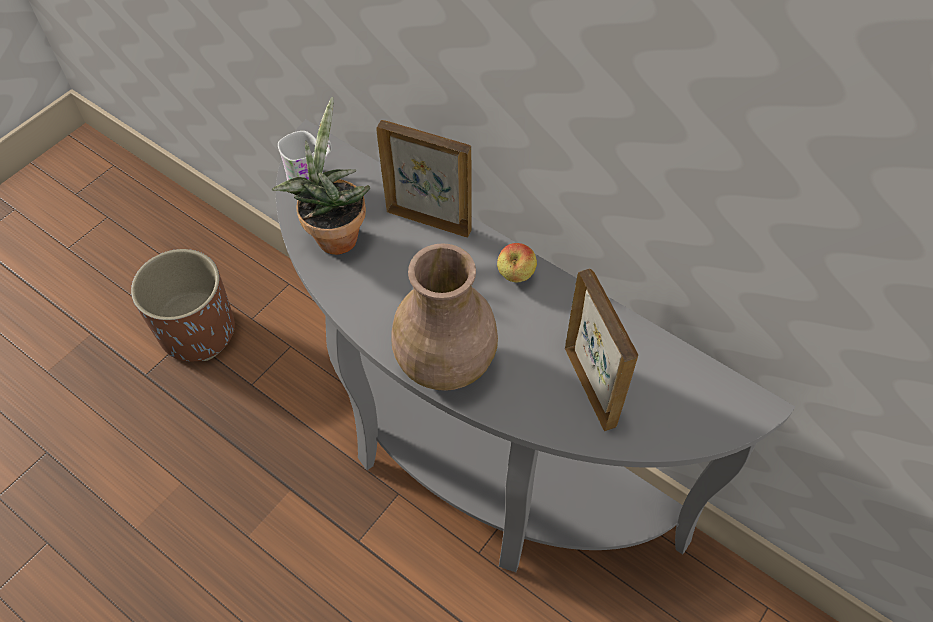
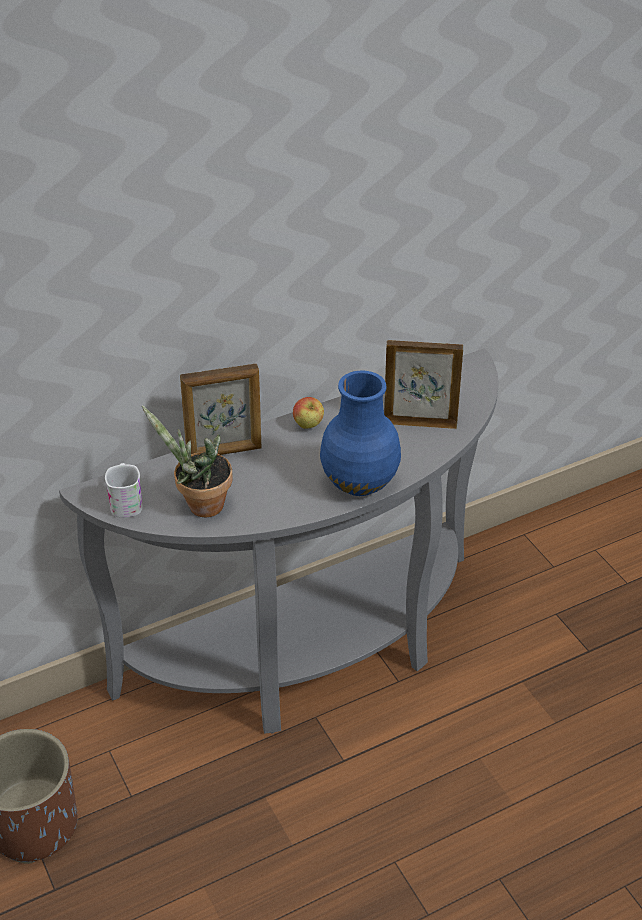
camera: 65 degrees left, 15 degrees down
(429, 219) = (224, 452): picture frame -> picture frame turned 150 degrees counterclockwise
(445, 364) = (360, 483): brown vase -> blue vase

